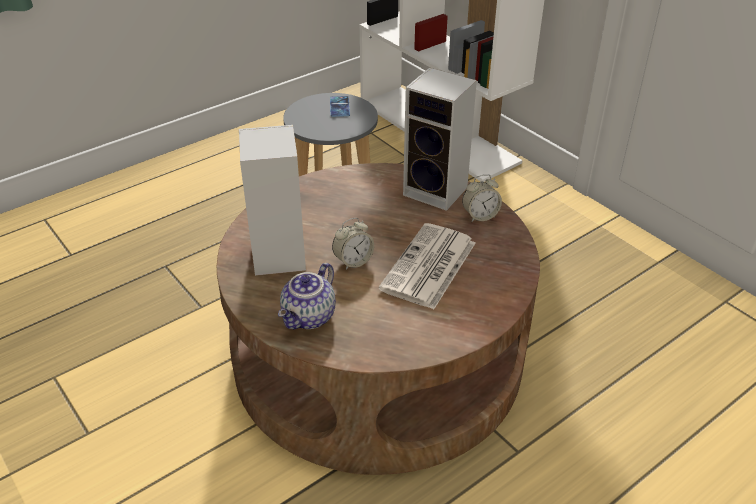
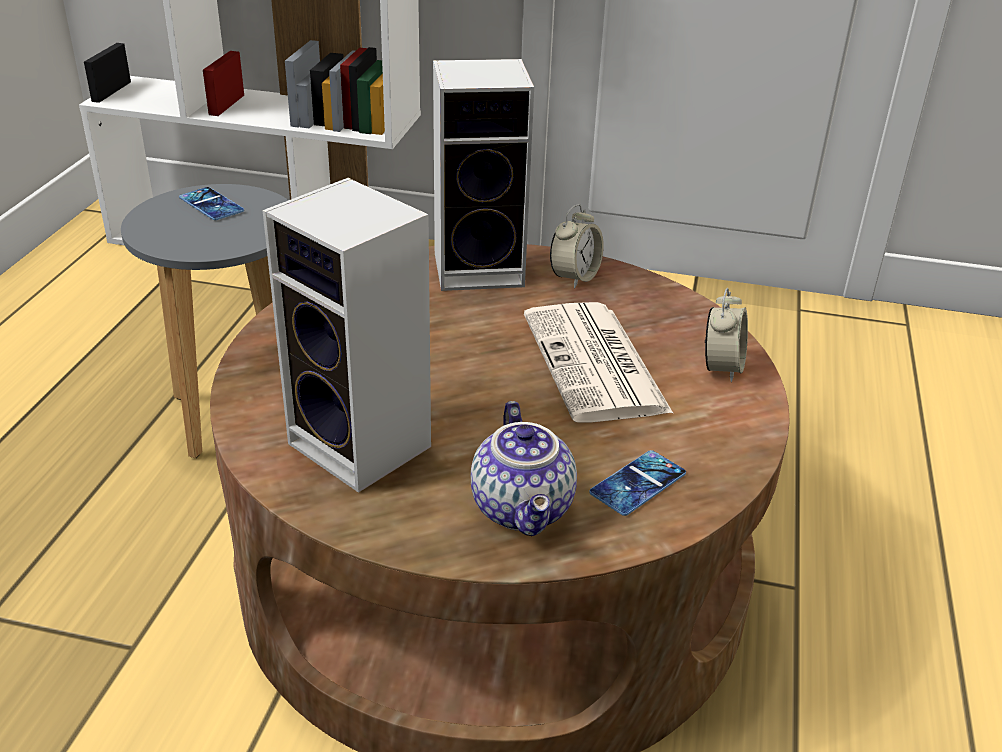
camera: 40 degrees left, 5 degrees down
(353, 261) = (485, 403): alarm clock -> alarm clock (721, 368)
(372, 333) = (638, 483): none -> phone

